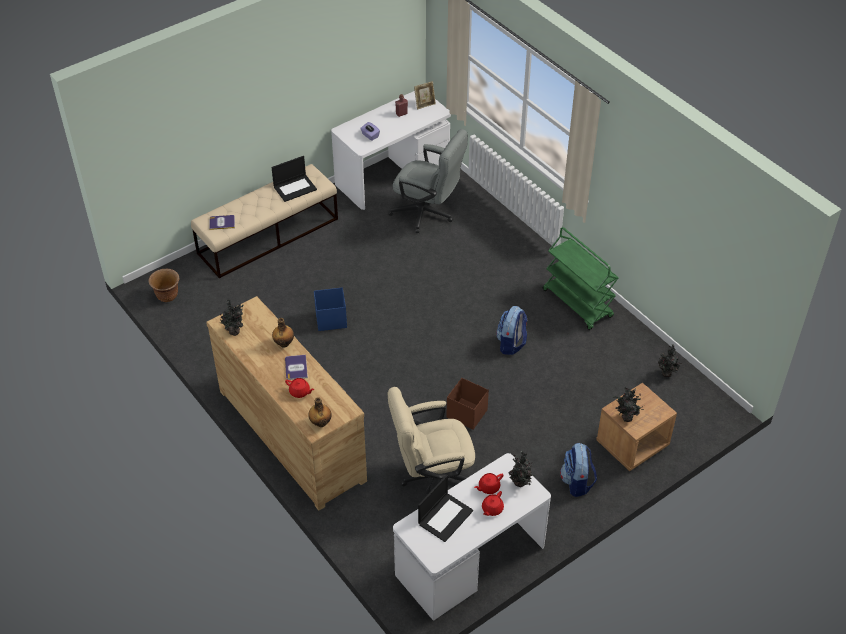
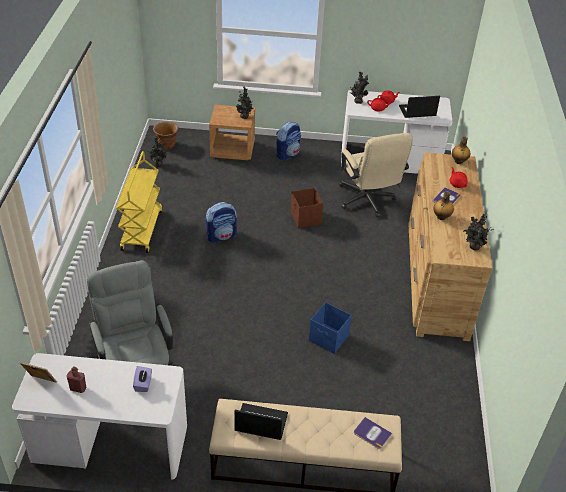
camera: 140 degrees left, 5 degrees down
(167, 296) = (458, 465): brown planter -> brown planter (166, 145)
(432, 478) = (367, 202): beige office chair -> beige office chair turned 45 degrees clockwise
(578, 304) = (141, 229): green cart -> yellow cart

